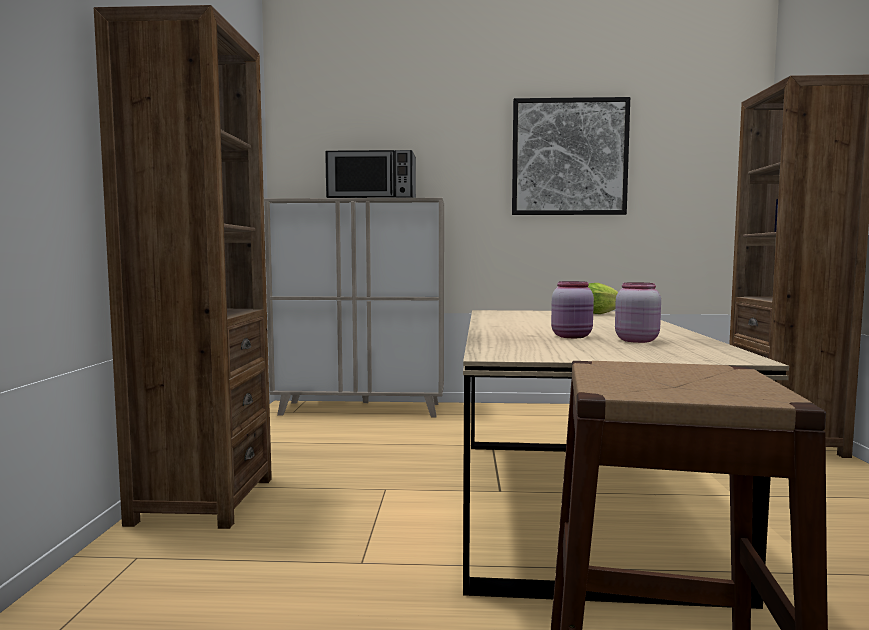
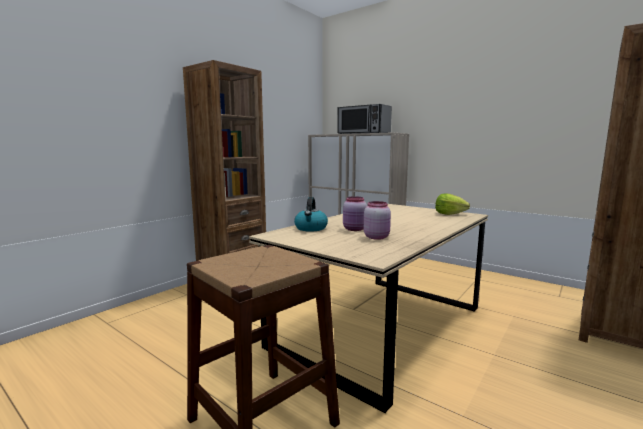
camera: 35 degrees right, 5 degrees up
(513, 342) = (311, 228): none -> kettle
(569, 157) = (495, 98): picture -> none

